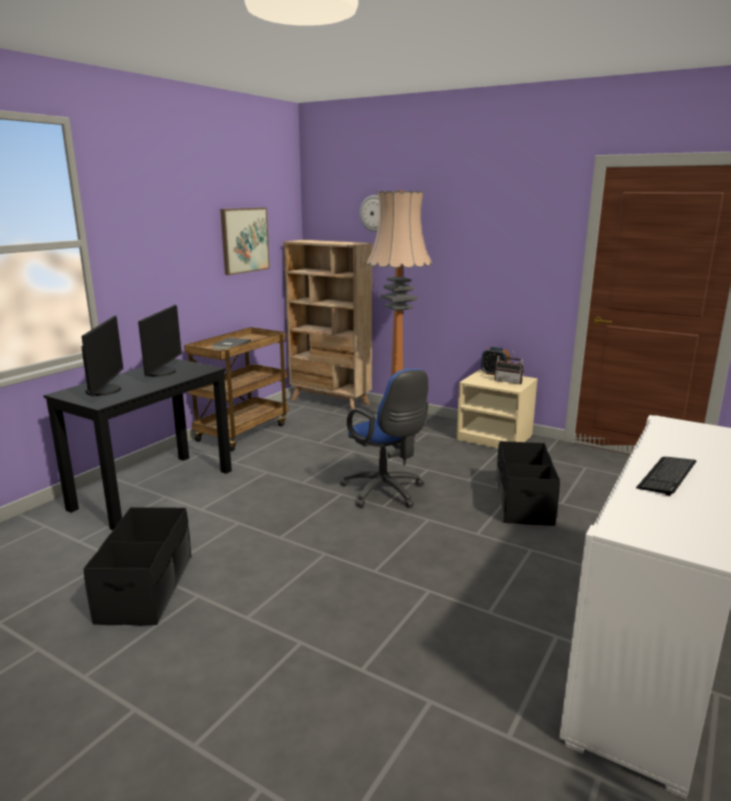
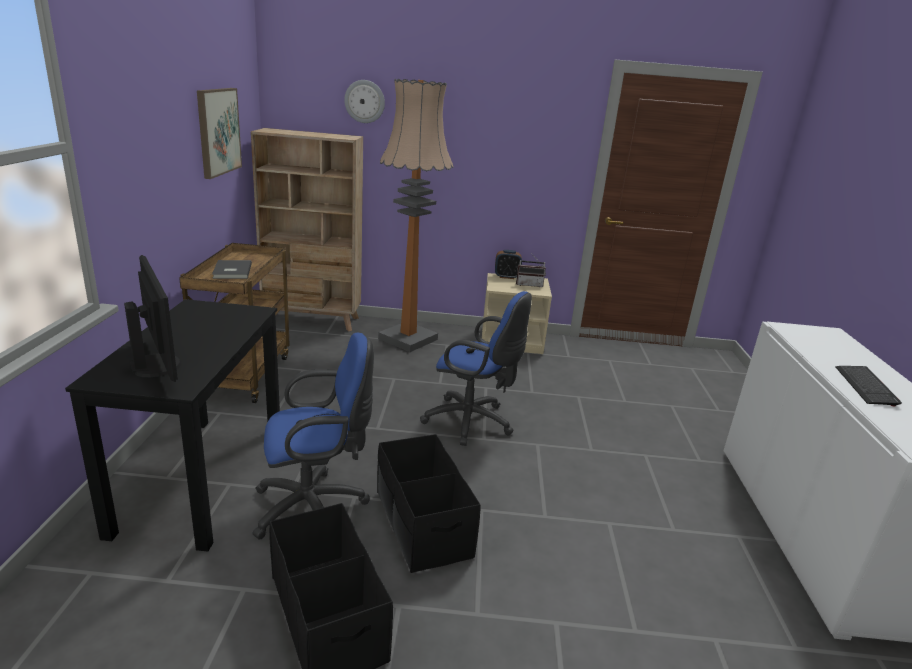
camera: 30 degrees left, 5 degrees up
(161, 372) = (200, 324): monitor -> none
(205, 523) = (316, 507): none -> blue office chair
(522, 502) = (596, 407): black storage box -> black storage box (422, 524)

